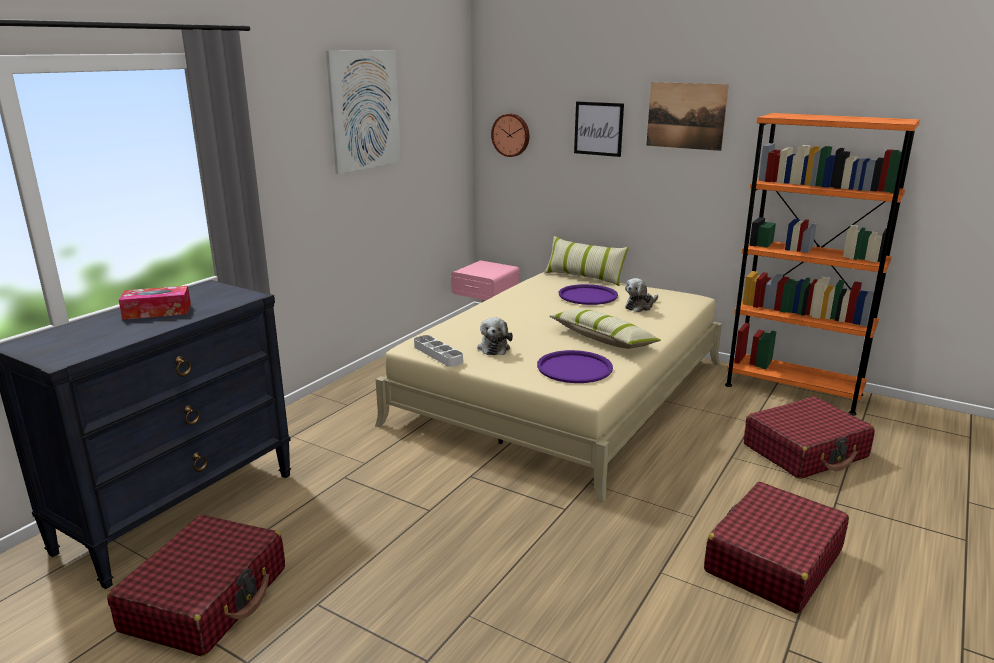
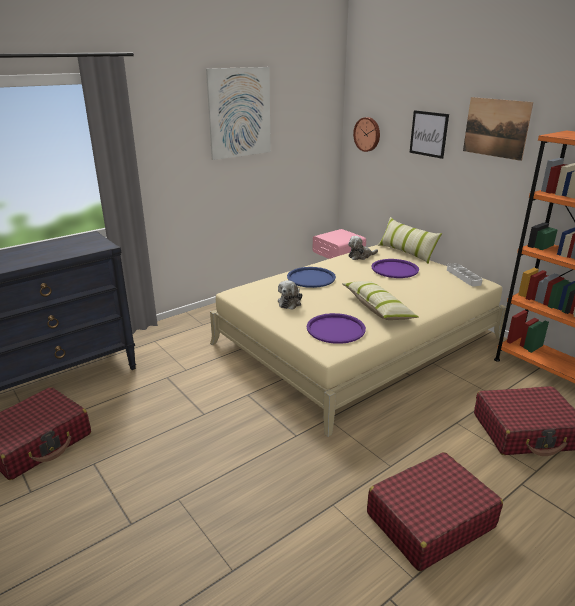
camera: 20 degrees right, 5 degrees up
(157, 311) = (42, 250): tissue box -> none
(438, 354) = (247, 301): grey tray -> grey tray (463, 277)
(496, 317) = (311, 278): none -> blue tray
(640, 306) = (429, 284): plush toy -> plush toy (360, 256)

